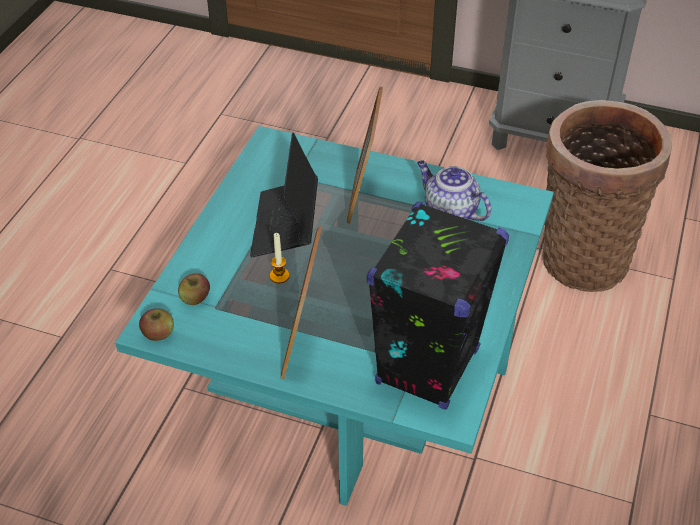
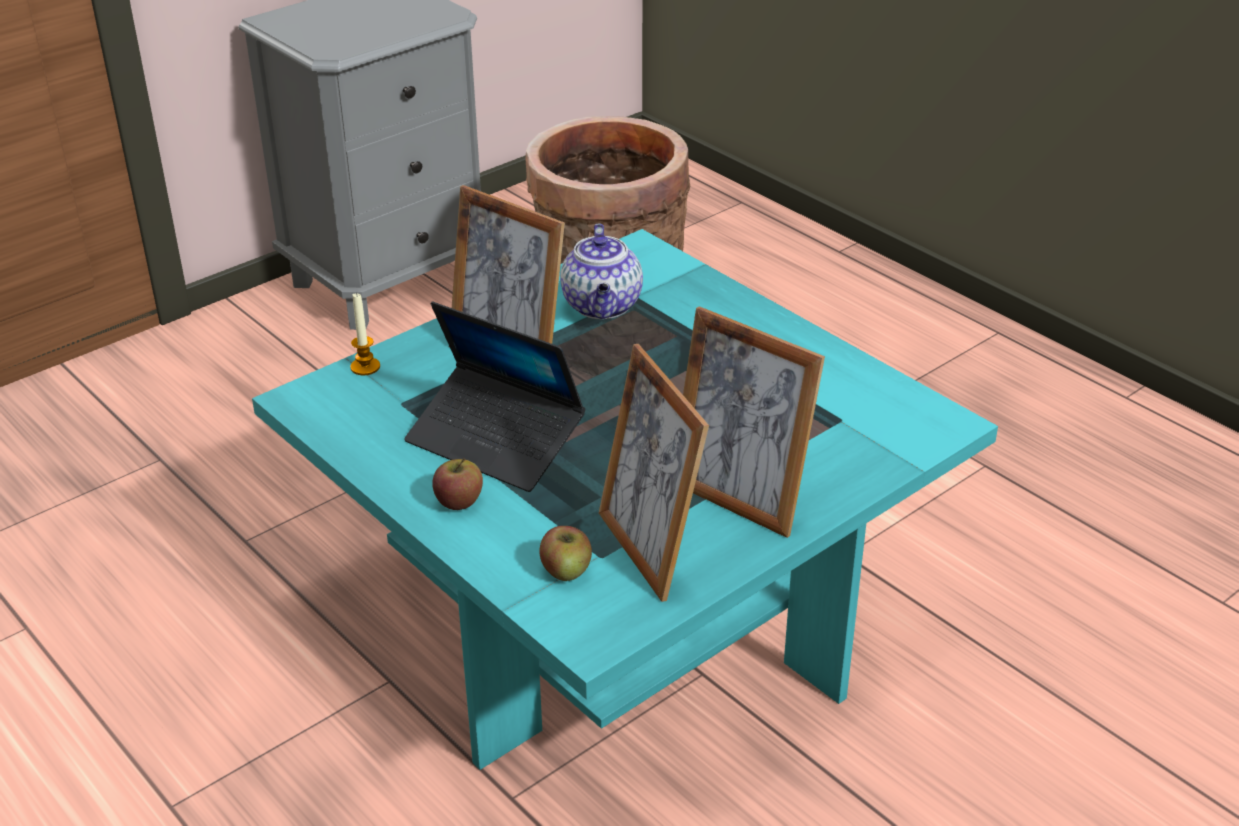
camera: 60 degrees left, 10 degrees down
(158, 333) = (606, 629): apple -> apple (459, 501)
(232, 324) = (649, 550): none -> picture frame
(279, 276) = (592, 478): candle -> candle (365, 367)
(427, 366) = (854, 414): black speaker -> none
(449, 211) = (603, 307): teapot -> teapot turned 75 degrees counterclockwise

